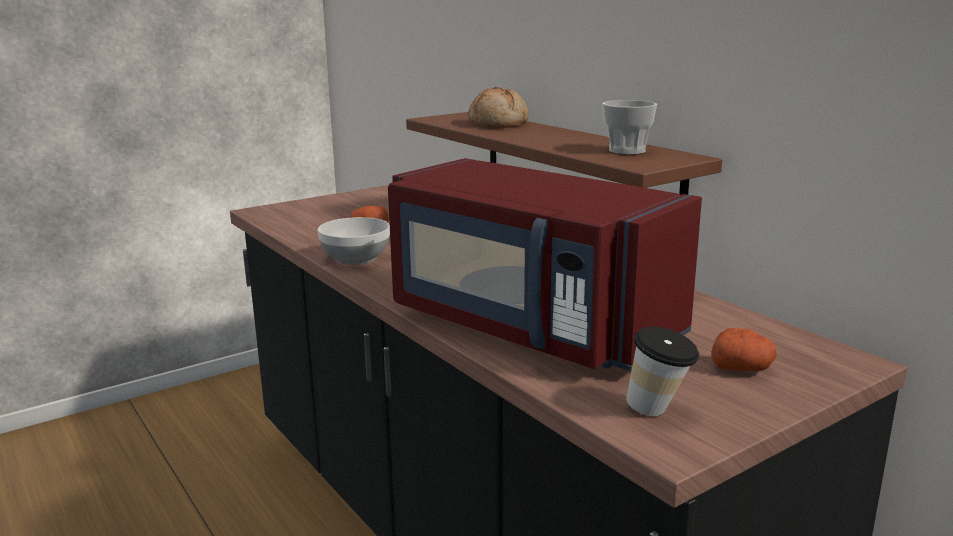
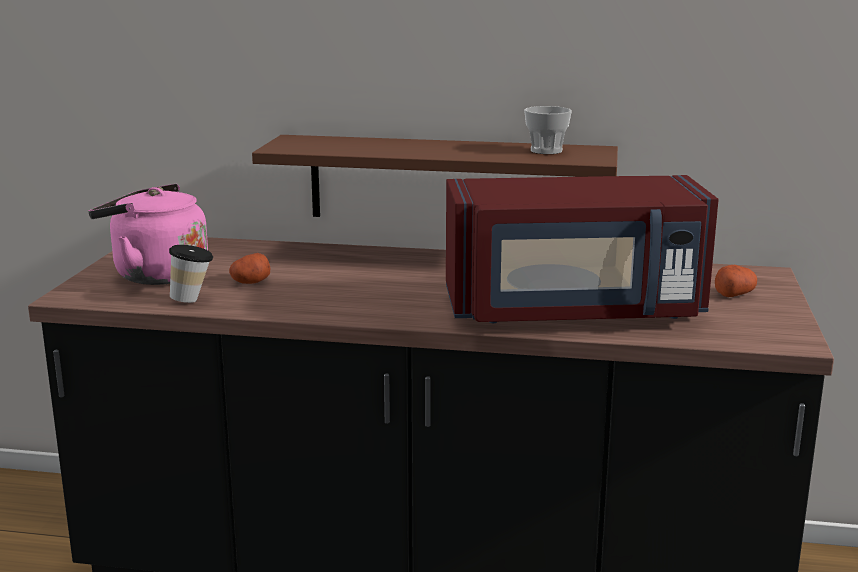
camera: 45 degrees left, 0 degrees up
(333, 210) = (155, 275): none -> pink kettle
(356, 257) = (313, 307): bowl -> none
(498, 123) = (360, 144): bread -> none
(659, 411) = (752, 329): cup -> cup (193, 300)

